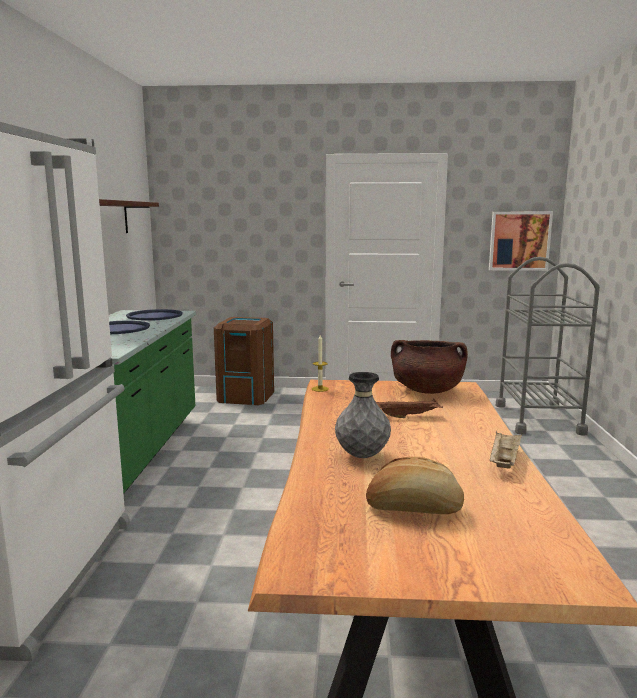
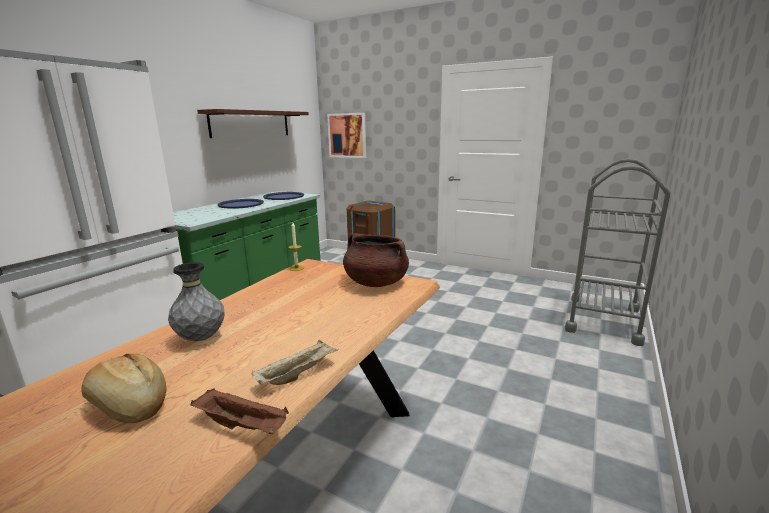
camera: 25 degrees right, 5 degrees up
(408, 416) = (311, 306): brown tray -> brown tray (243, 425)
(519, 241) = (623, 142): picture -> picture (347, 135)

